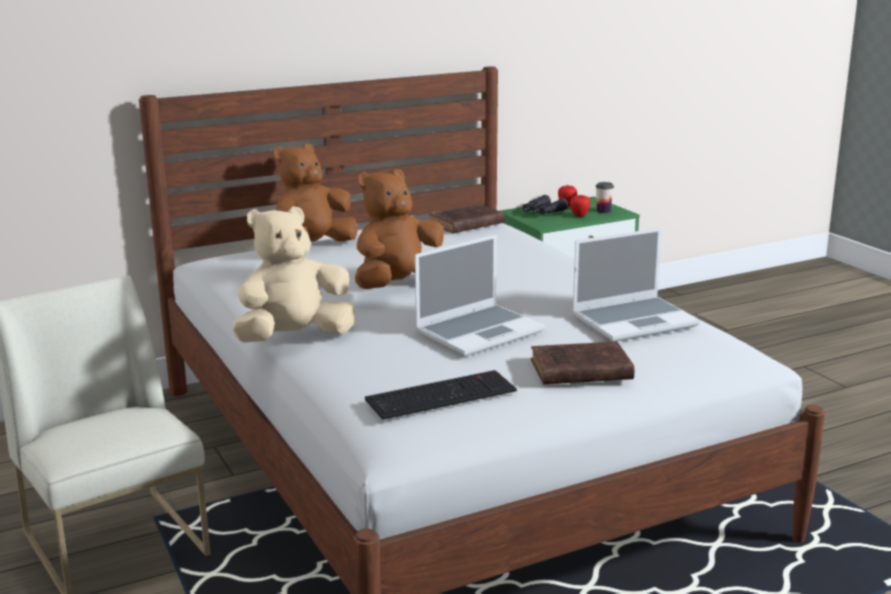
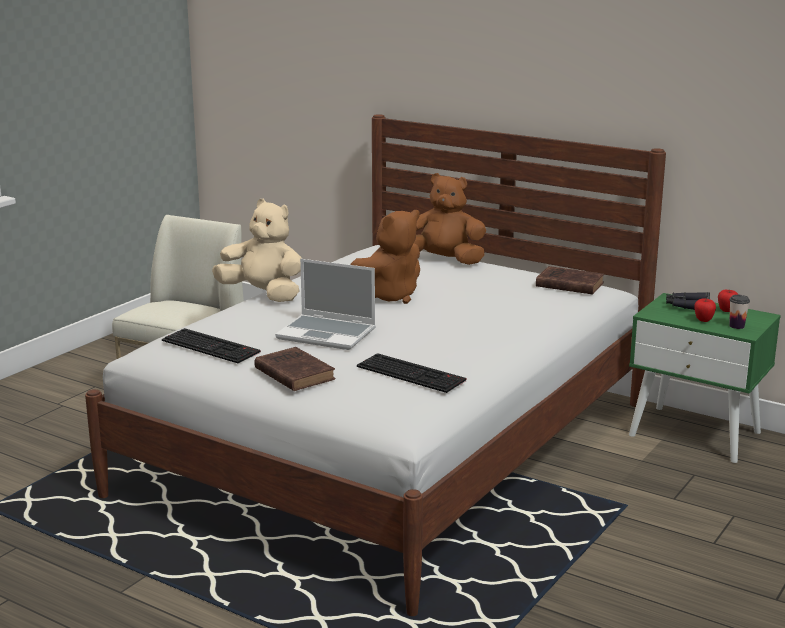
camera: 60 degrees right, 0 degrees up
(399, 286) = (388, 296): brown plush toy -> brown plush toy turned 120 degrees clockwise
(634, 320) = (412, 373): laptop -> keyboard

